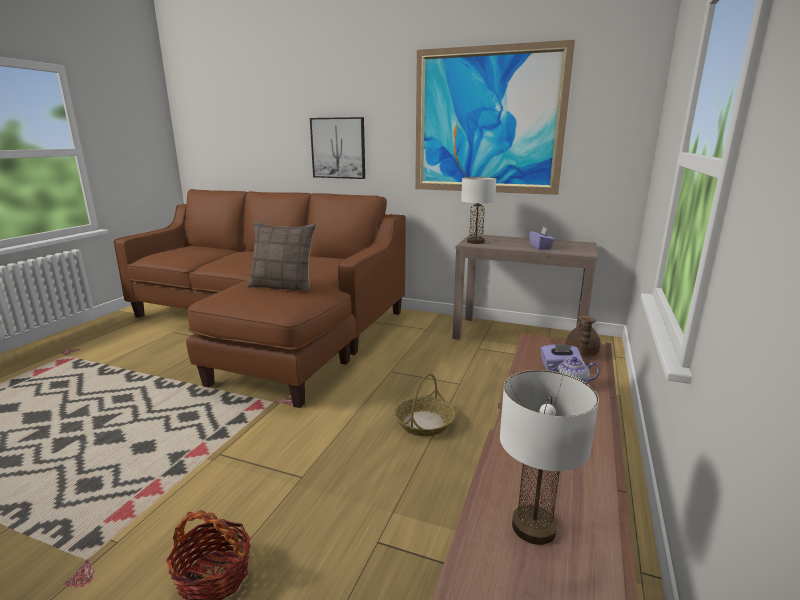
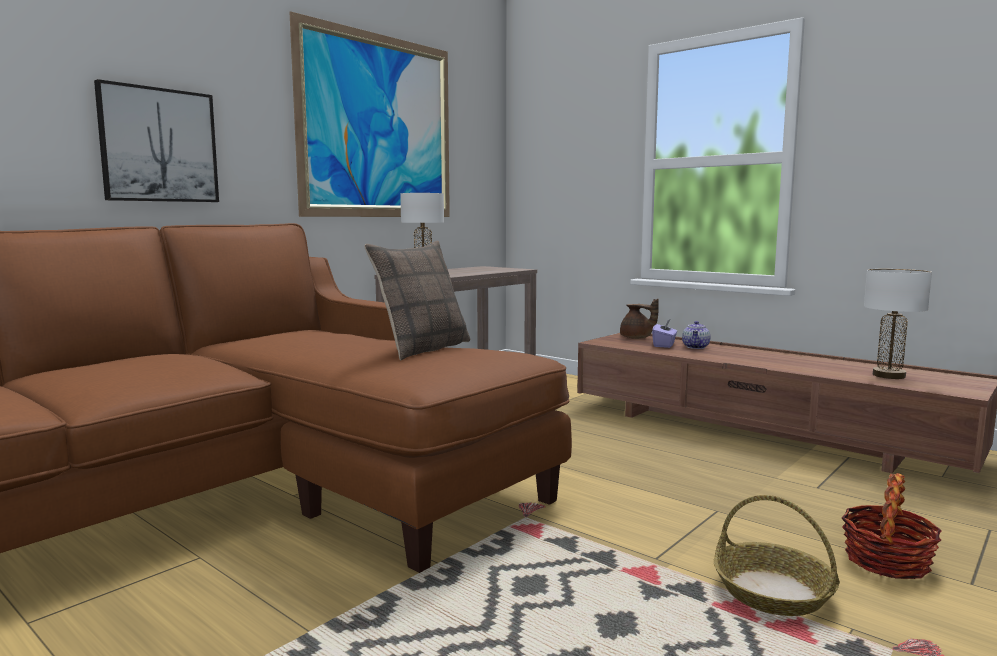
camera: 70 degrees left, 10 degrees down
(424, 423) = (626, 447): basket -> basket (773, 592)
(540, 247) = (480, 271): purple tissue box -> none

